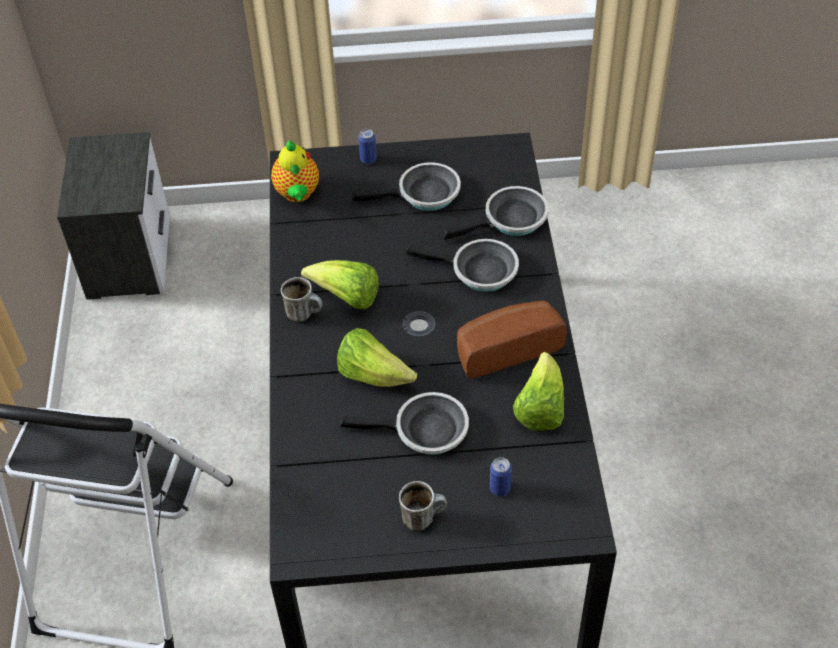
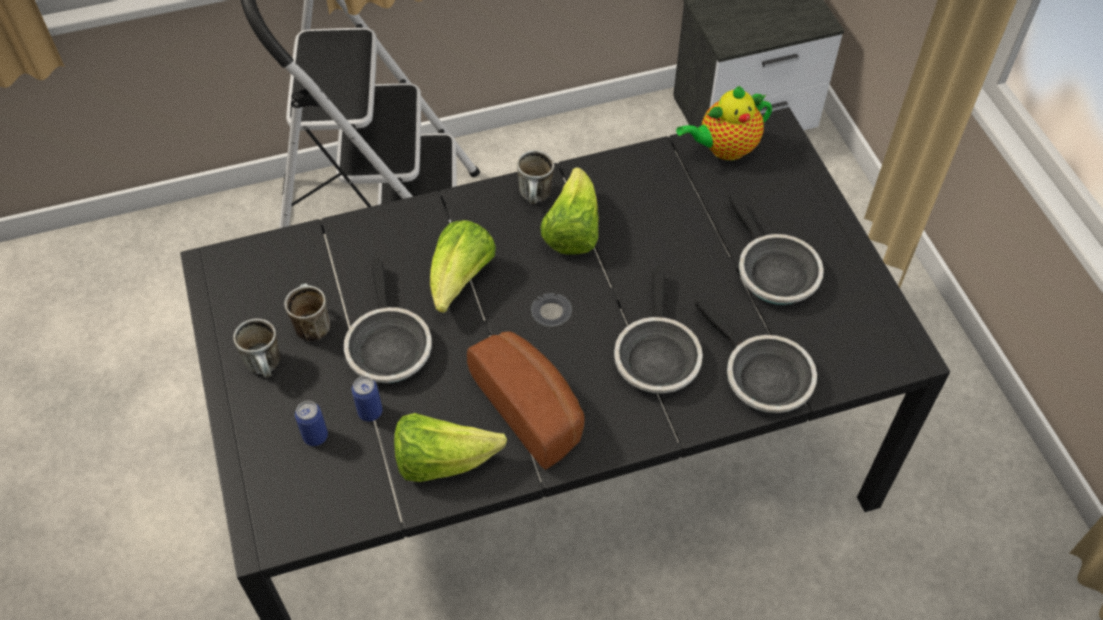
camera: 75 degrees right, 5 degrees up
(368, 159) = (814, 202): can -> can (370, 412)
(388, 482) = (311, 325): none -> mug

